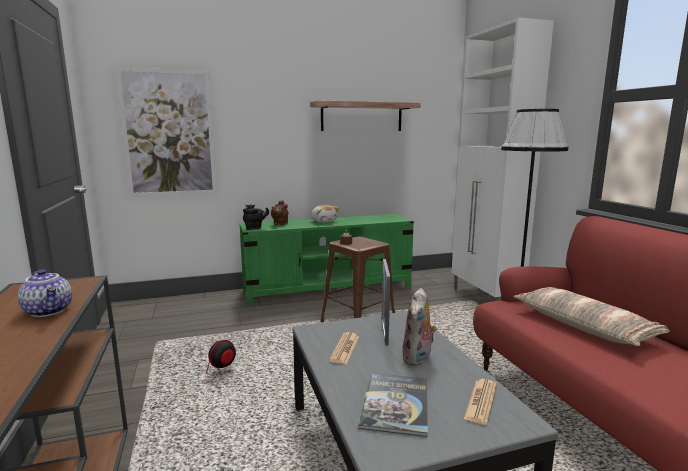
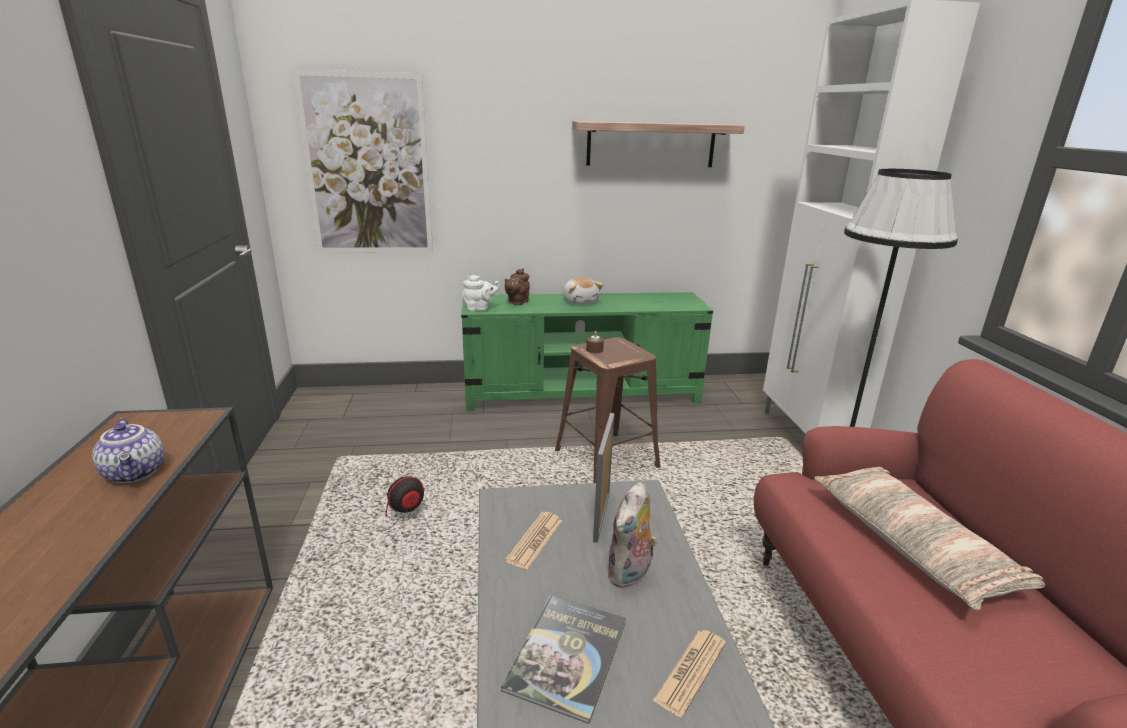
camera: 10 degrees right, 10 degrees up
(255, 228) = (480, 309): black teapot -> white teapot

